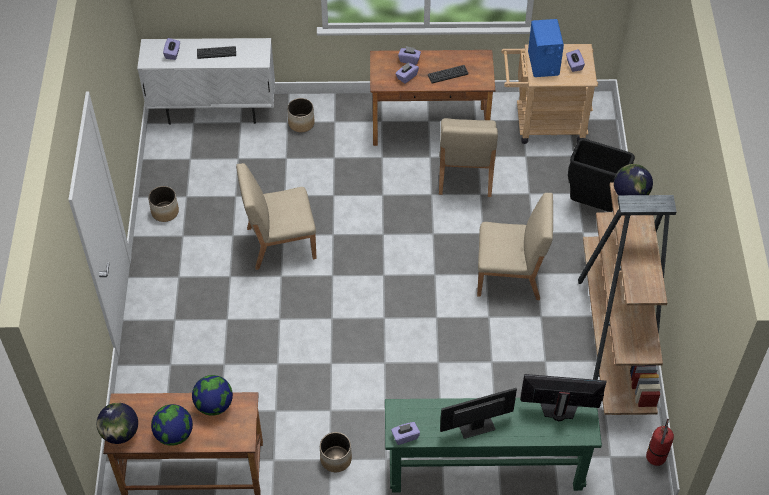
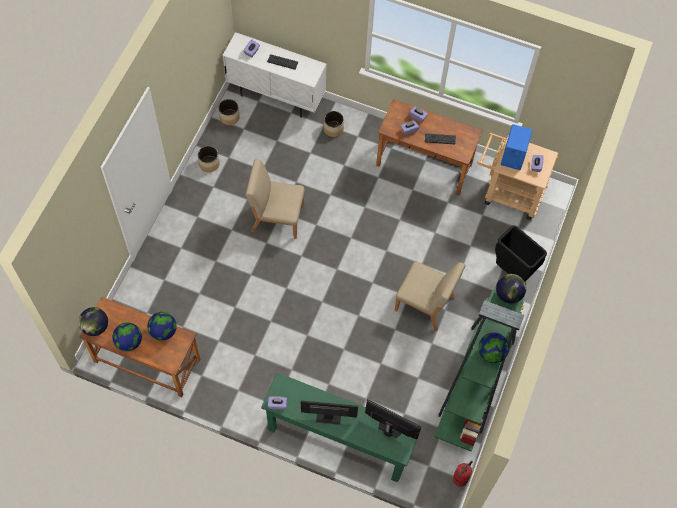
camera: 20 degrees right, 10 degrees up
(336, 459) = (242, 392): planter -> planter (229, 117)
(465, 173) = (431, 212): beige chair -> none
(615, 337) = (476, 380): brown bookcase -> green bookcase
(646, 265) = (491, 353): none -> globe

